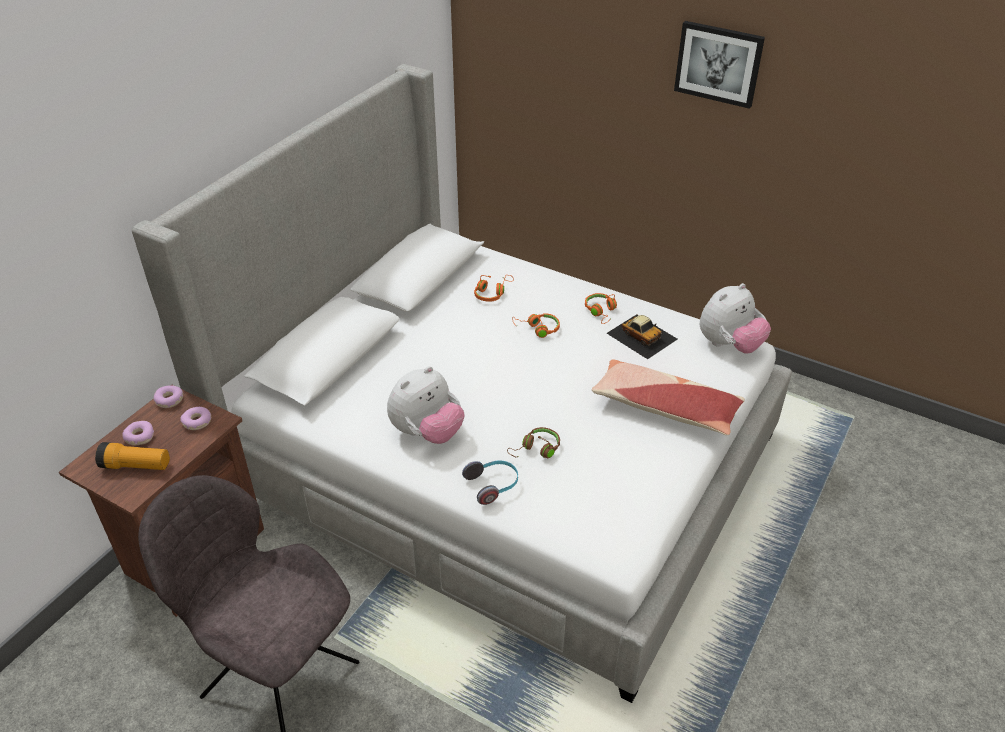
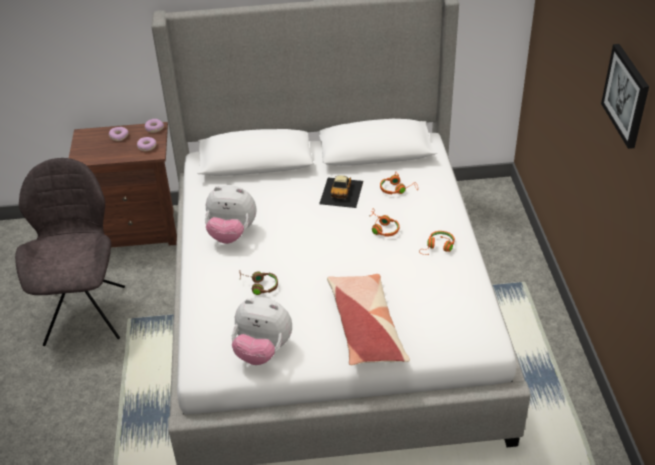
camera: 55 degrees right, 0 degrees up
(136, 466) = (98, 148): flashlight -> none
(493, 485) = (211, 284): headphones -> none
(641, 335) = (434, 280): toy car -> toy car (341, 192)
(729, 345) = (478, 330): plush toy -> plush toy (262, 351)

